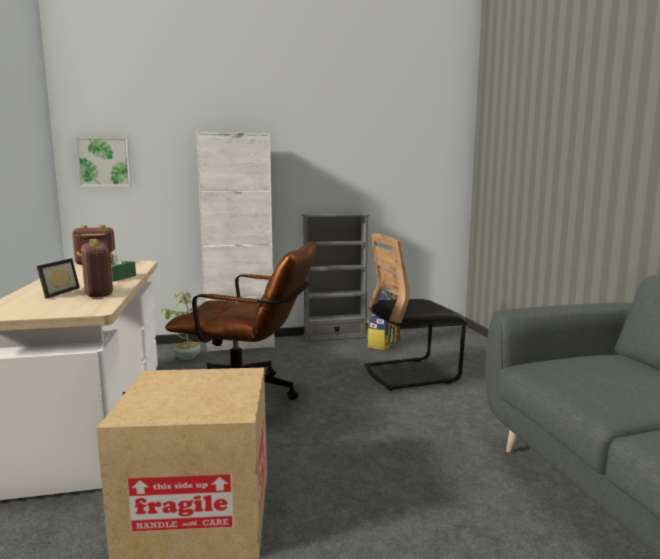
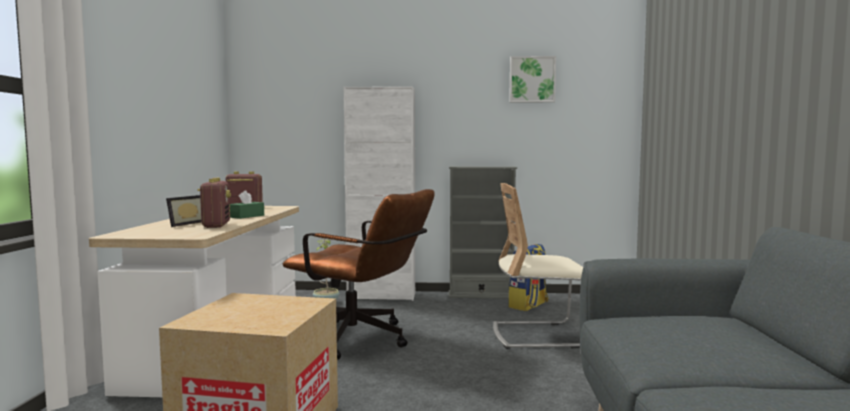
camera: 15 degrees right, 5 degrees down
(104, 162) = (268, 117): picture -> picture (532, 79)
(410, 374) = (539, 335): black chair -> beige chair

